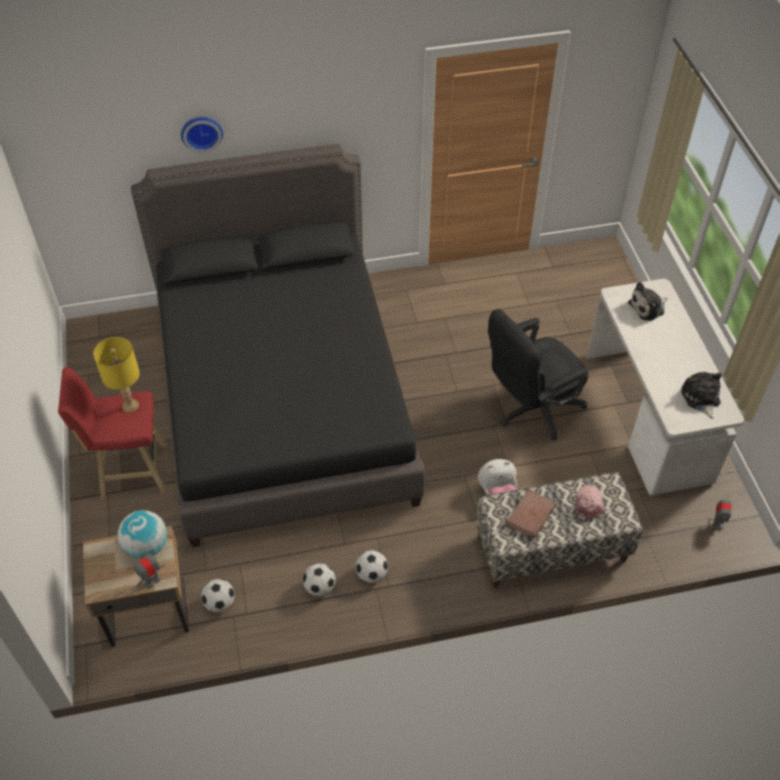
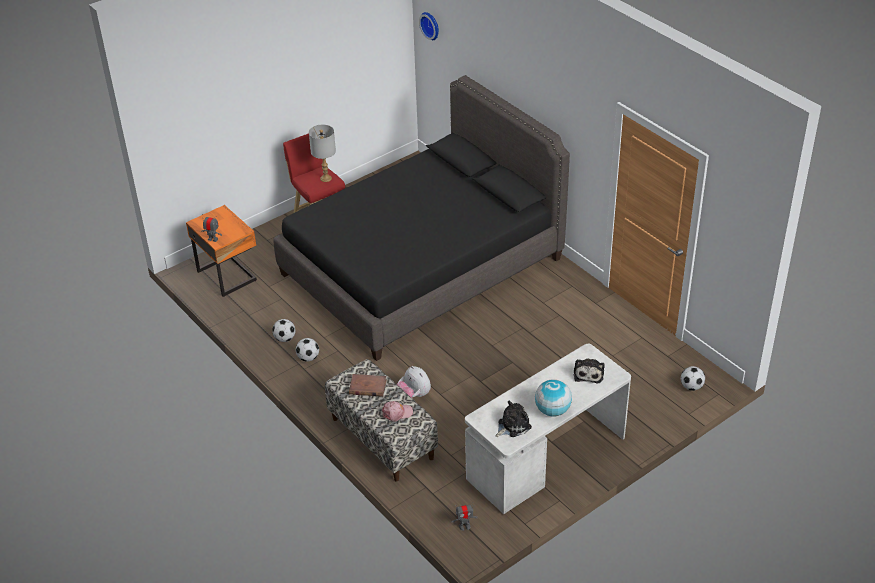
camera: 65 degrees right, 10 degrees down
(130, 406) = (326, 178): yellow table lamp -> grey table lamp
(146, 546) = (234, 228): globe -> globe (552, 410)
(147, 610) = (228, 275): beige nightstand -> orange nightstand
(201, 132) = (496, 71): wall clock -> wall clock (431, 25)
(220, 603) = (249, 301): football -> football (691, 386)
(531, 410) = (503, 390): black office chair -> none
(648, 307) = (588, 373): plush toy -> plush toy turned 120 degrees counterclockwise

